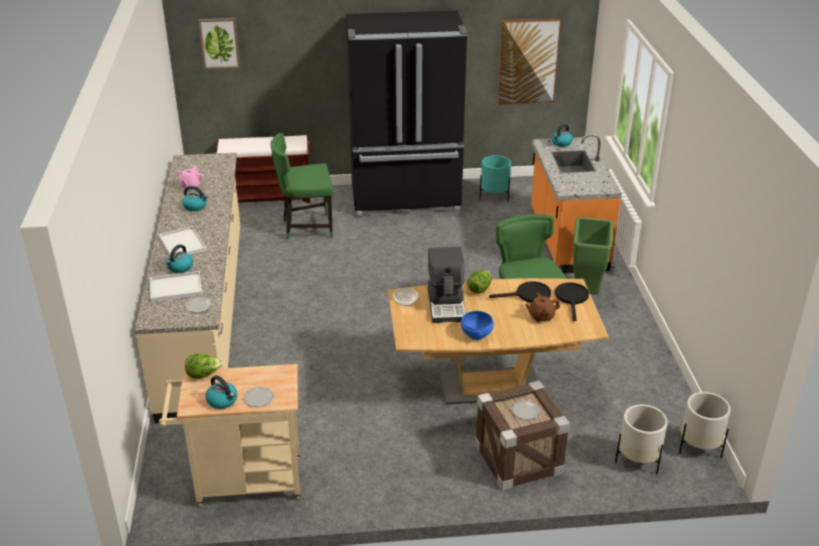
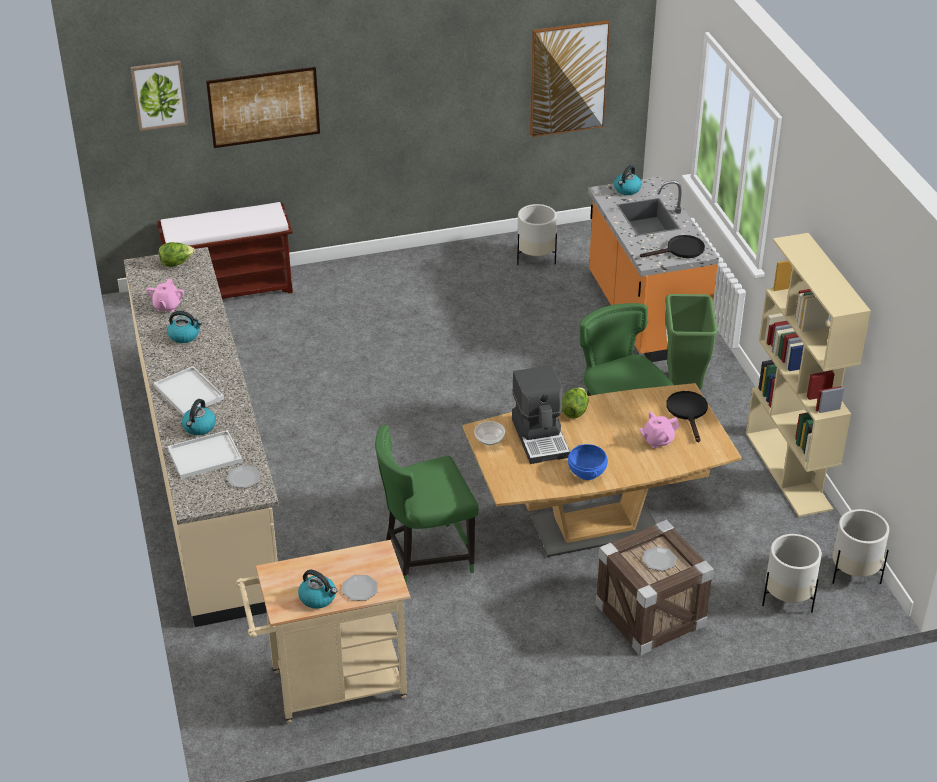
camera: 10 degrees left, 5 degrees up
(203, 375) = (282, 568): lettuce -> lettuce (176, 263)
(296, 60) = (264, 107): none -> picture
(306, 228) = (299, 331): green chair -> green chair (426, 556)
(406, 199) = (420, 274): black fridge -> none
(494, 196) = (535, 258): turquoise planter -> white planter
(528, 295) = (635, 413): black frying pan -> black frying pan (680, 250)
(541, 317) = (657, 440): brown teapot -> pink teapot
(659, 362) = (789, 471): none -> beige bookcase

